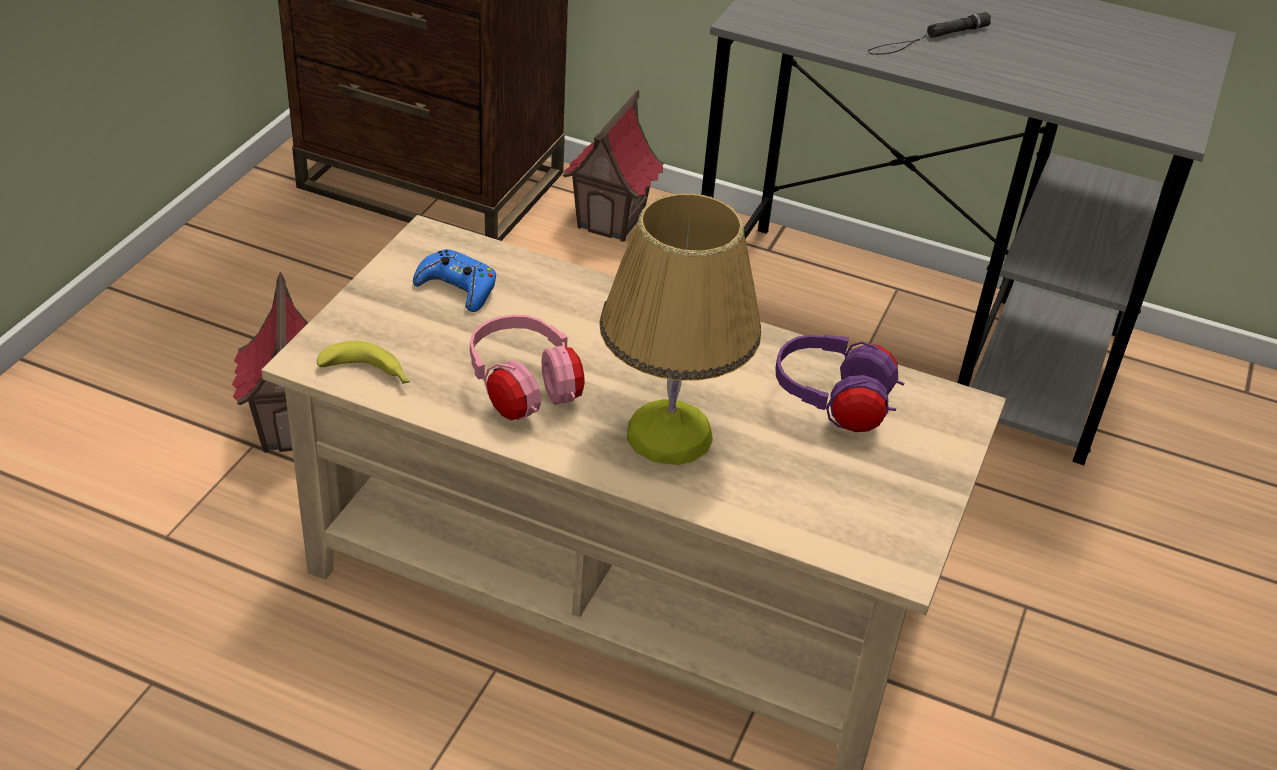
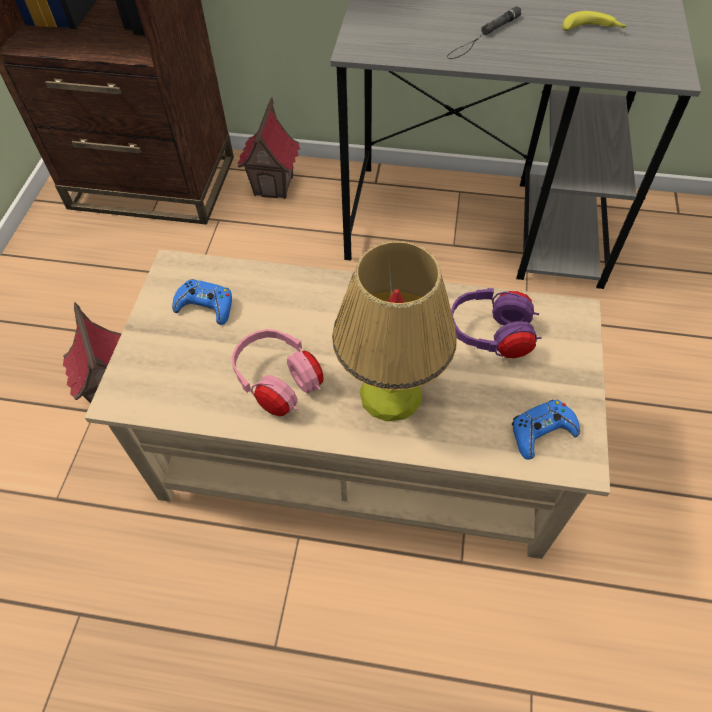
camera: 10 degrees left, 15 degrees up
(368, 374) = (164, 400): banana -> banana (592, 30)
(860, 521) = (541, 432): none -> blue game controller

